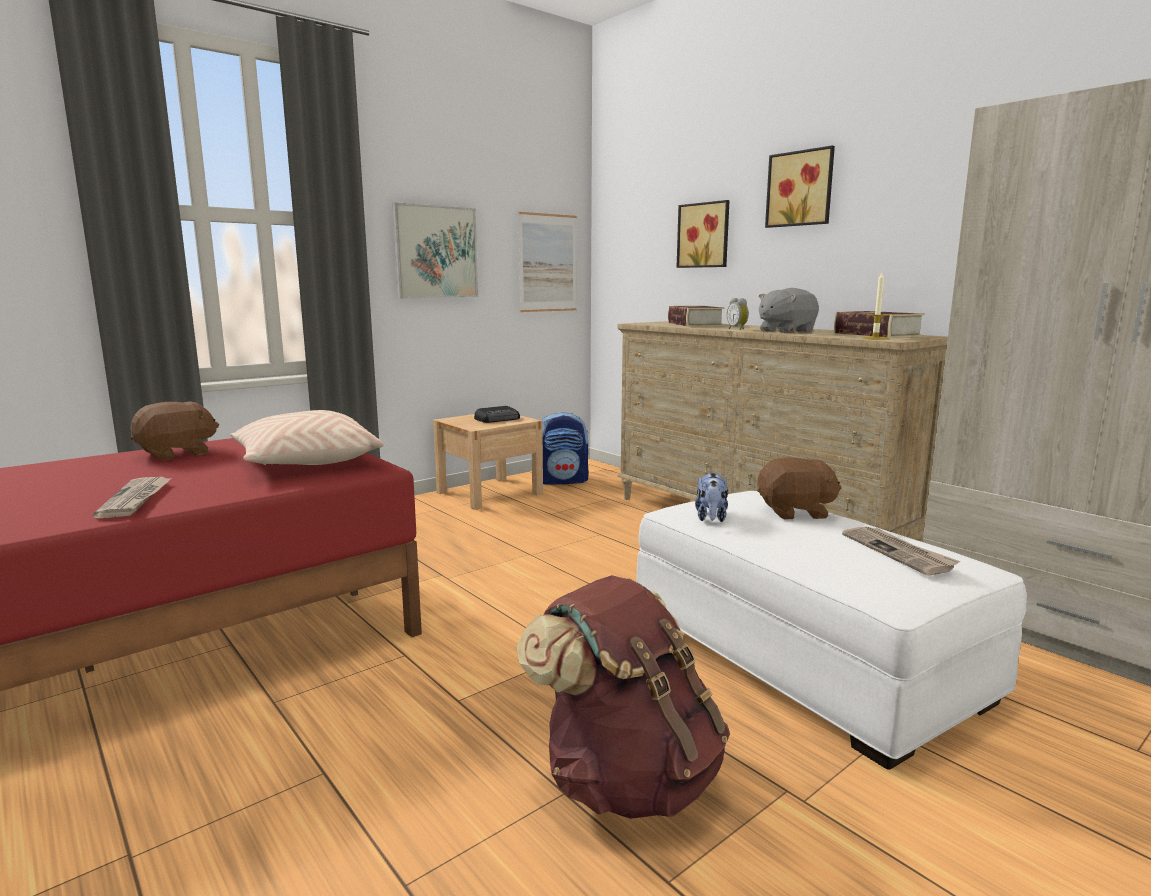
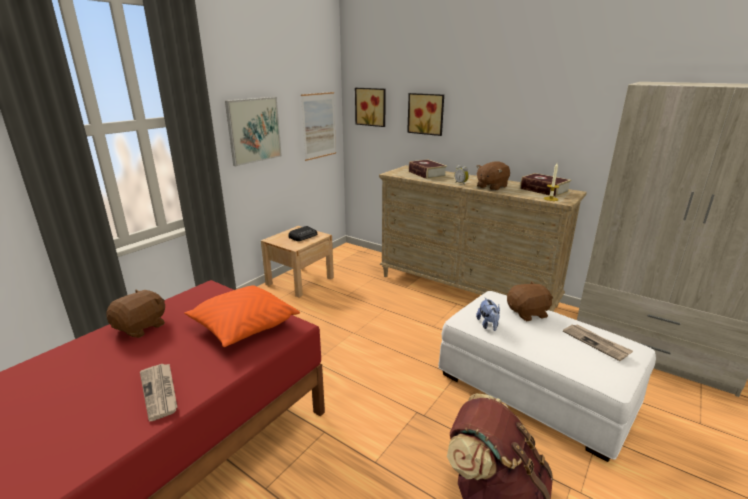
camera: 15 degrees left, 10 degrees up
(305, 463) = (243, 326): beige pillow -> orange pillow
(563, 481) = (339, 264): backpack -> none
(785, 331) = (491, 187): grey plush toy -> brown plush toy
(801, 189) = (492, 94): picture -> picture (371, 107)

